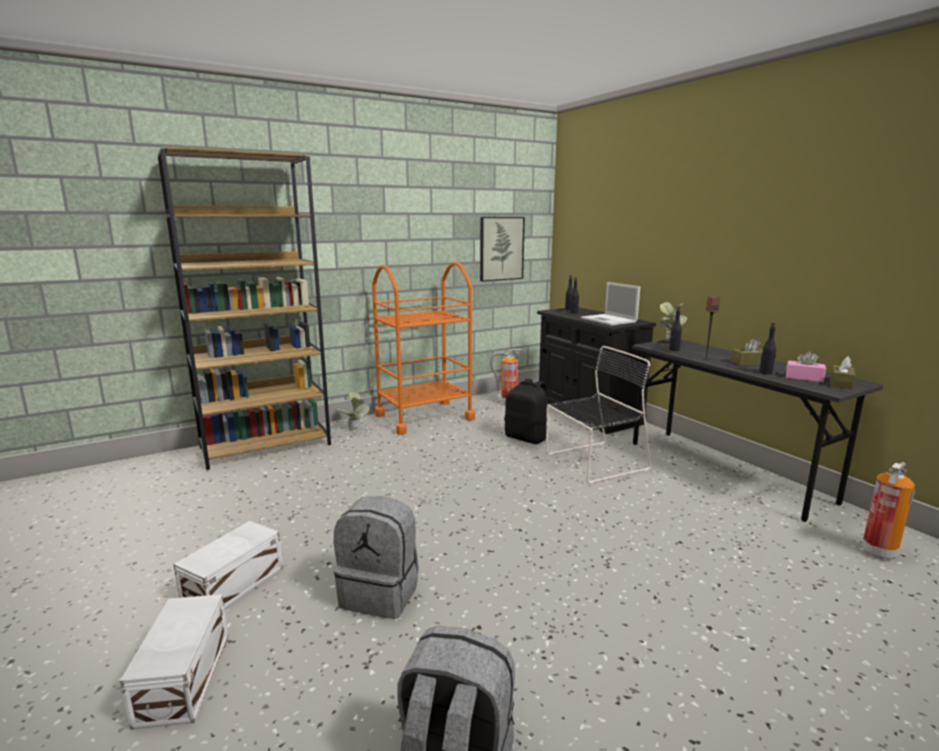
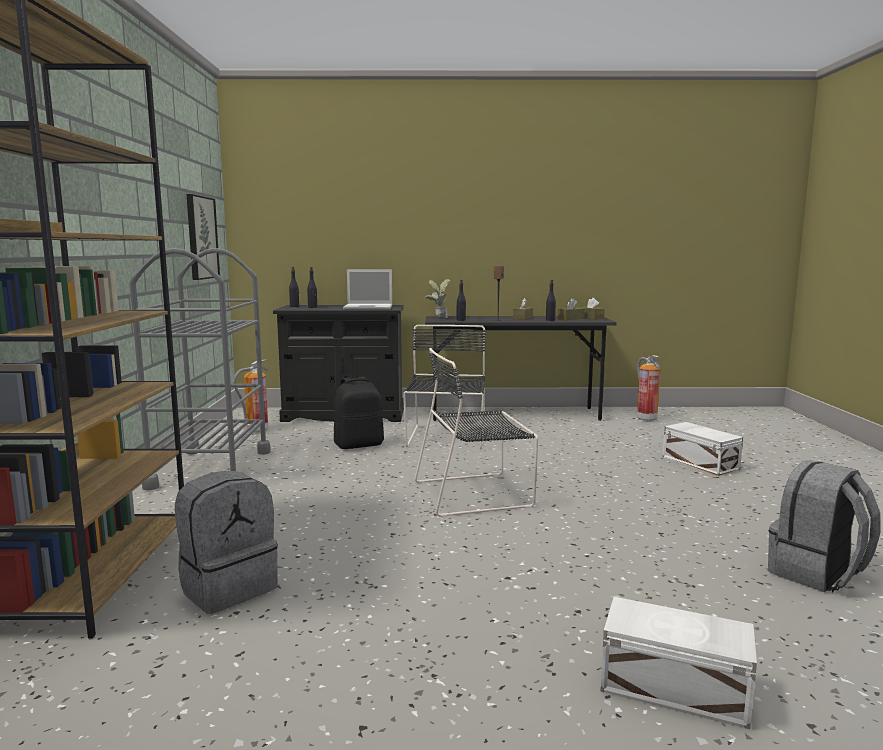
camera: 60 degrees left, 5 degrees down
(236, 584) = (504, 639): white storage box -> white storage box (699, 462)
(355, 430) = (168, 509): potted plant -> none
(381, 593) = (586, 561): grey backpack -> grey backpack (228, 587)
(424, 417) = (211, 469): orange cart -> grey cart
(478, 509) = (476, 493): none -> black chair
(804, 377) = (570, 319): pink tissue box -> brown tissue box

